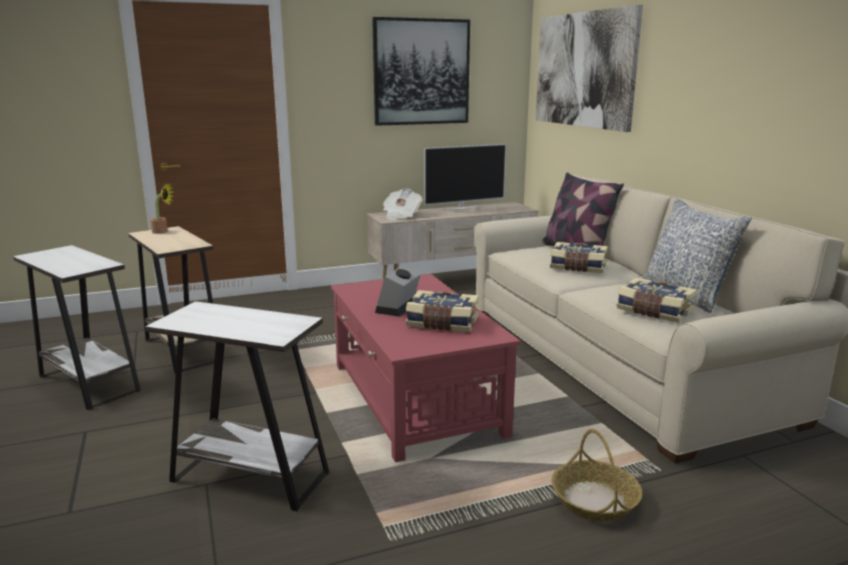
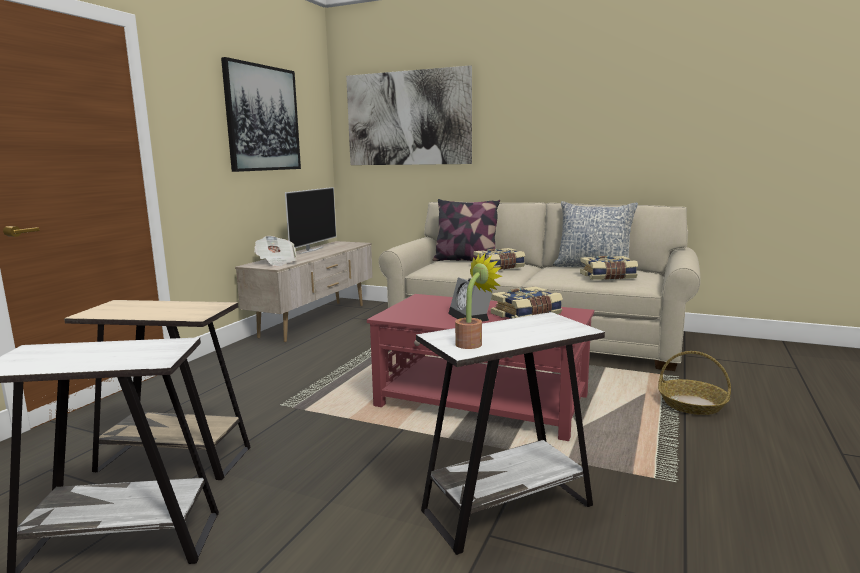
camera: 45 degrees left, 5 degrees down
(163, 232) = (118, 307): potted plant -> potted plant (472, 343)

